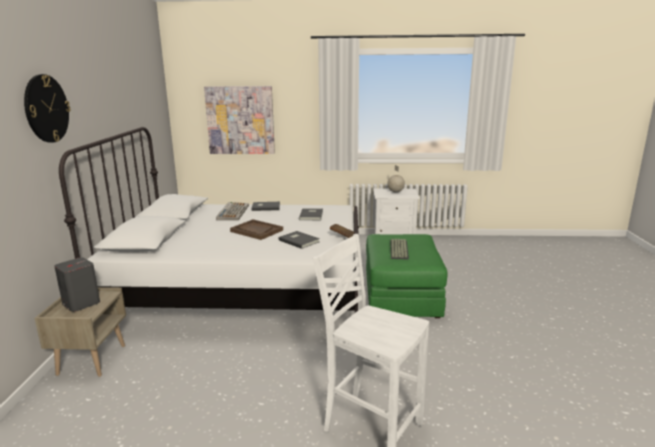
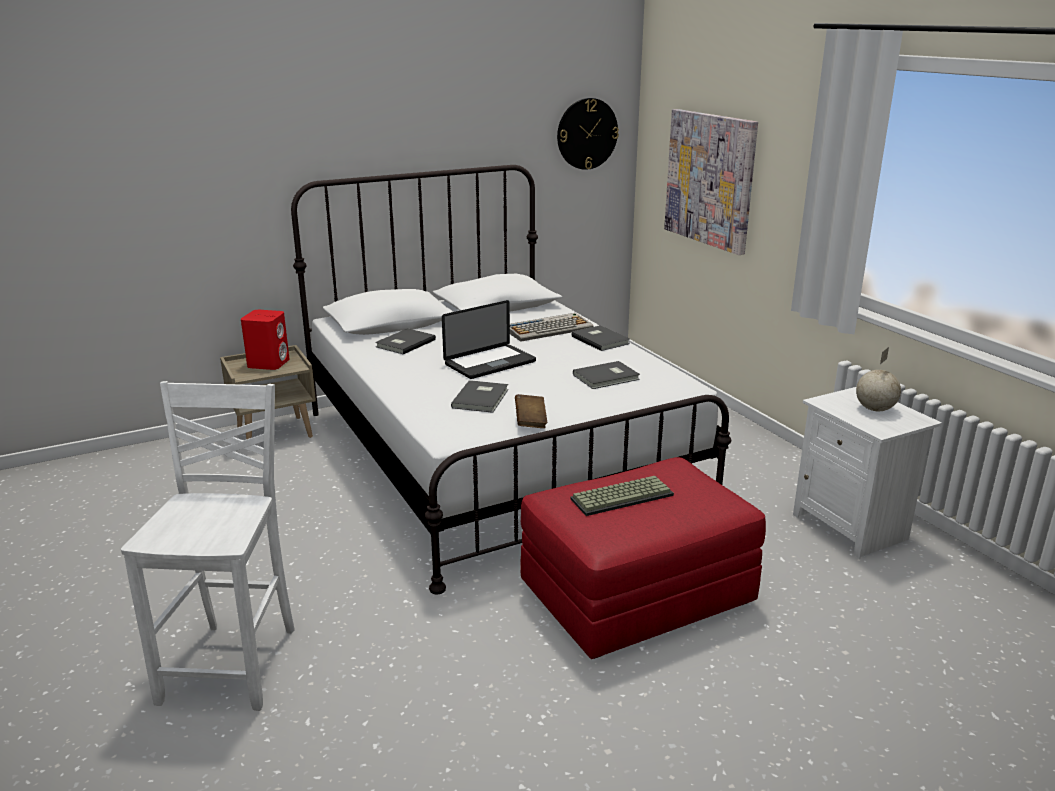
camera: 60 degrees right, 5 degrees up
(46, 108) = (301, 127): wall clock -> wall clock (587, 134)
(81, 303) = (269, 363): grey speaker -> red speaker
(189, 243) = (404, 343): none -> grey book
(256, 231) = (490, 363): brown tray -> laptop
(401, 295) = (637, 593): green ottoman -> red ottoman

